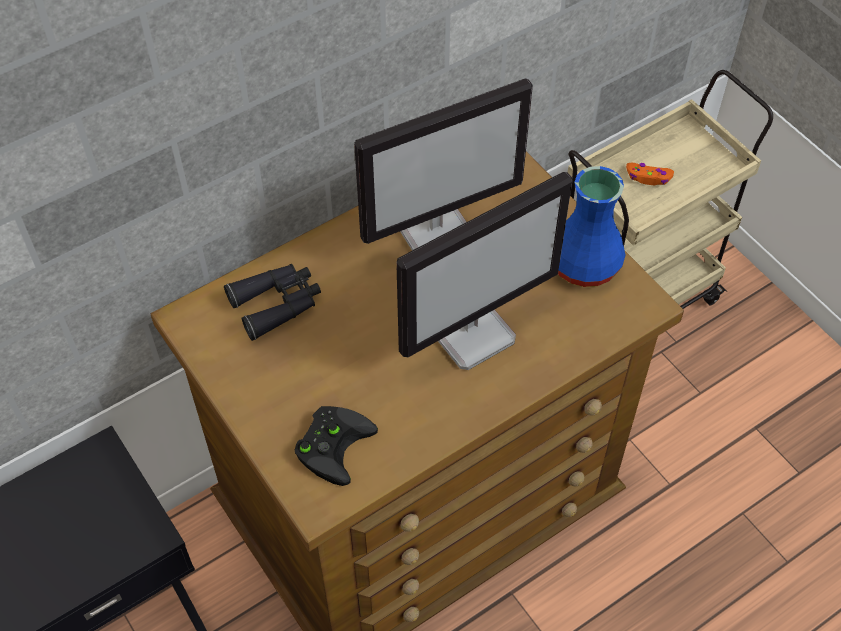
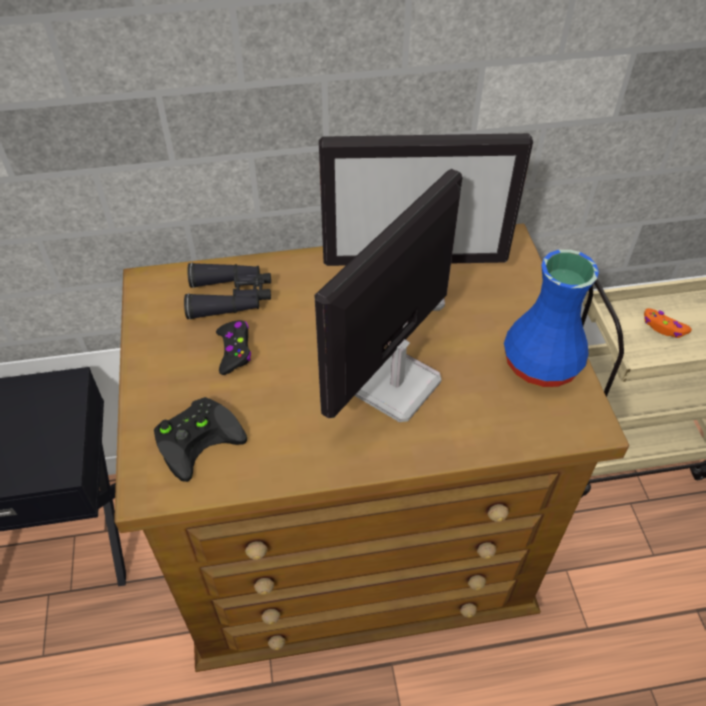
camera: 25 degrees right, 5 degrees down
(314, 354) = (234, 351): none -> black game controller
(473, 332) = (393, 386): monitor -> monitor turned 135 degrees clockwise

